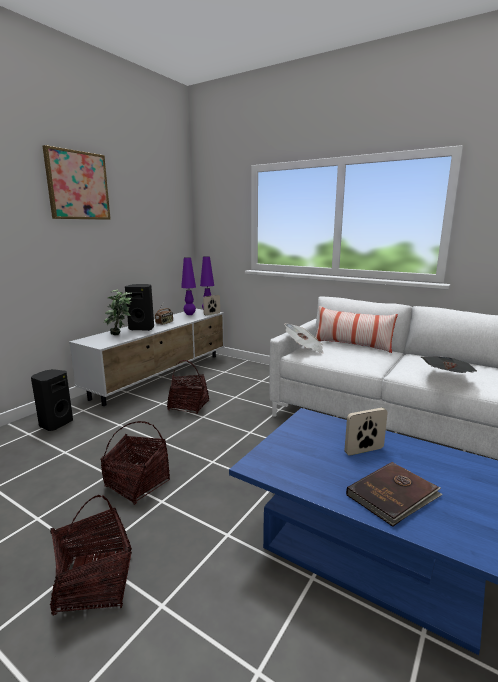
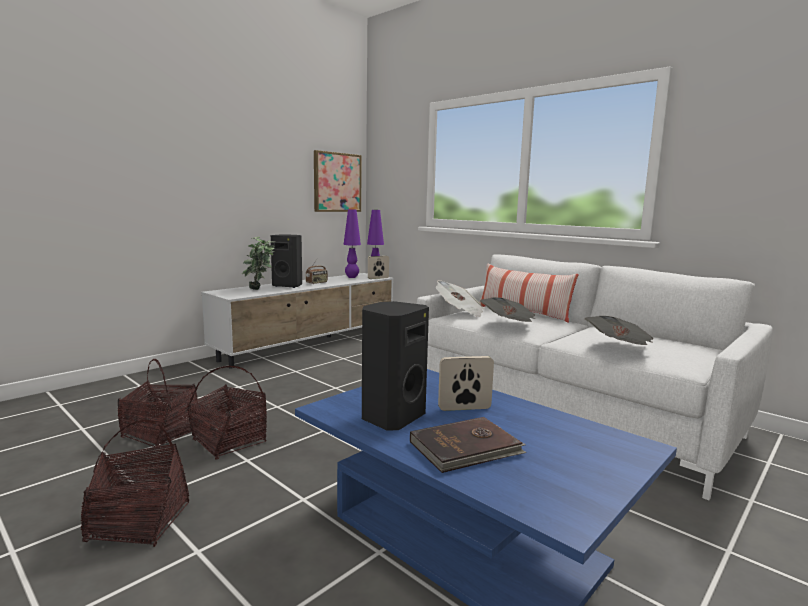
camera: 10 degrees right, 5 degrees down
(55, 424) = (171, 379): black speaker -> black speaker (391, 417)
(78, 185) = (226, 121): picture -> picture (337, 182)
(188, 406) = (324, 376): basket -> basket (161, 434)
(351, 360) = (509, 325): none -> newspaper

